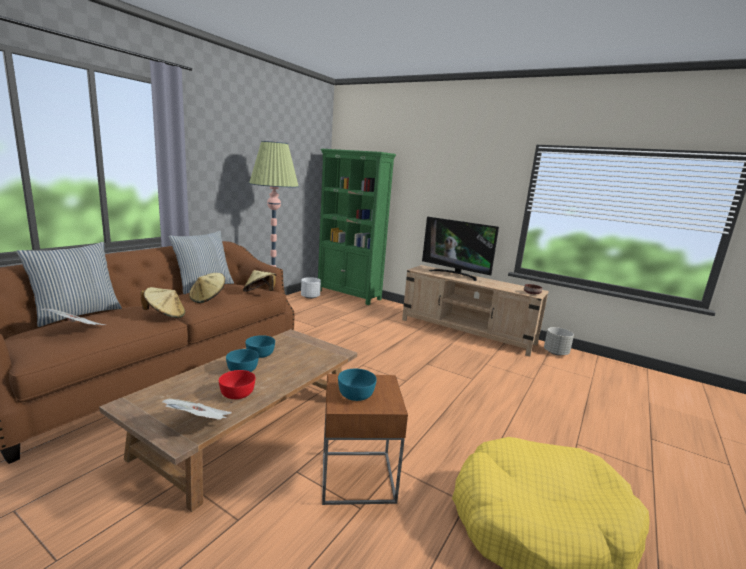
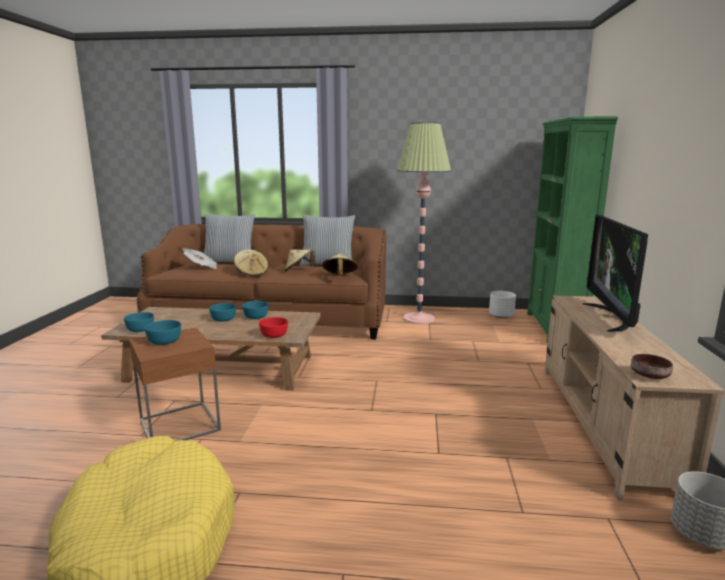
camera: 65 degrees right, 0 degrees up
(200, 423) = (141, 329): newspaper -> turquoise bowl
(237, 393) = (186, 327): red bowl -> red bowl (274, 335)

